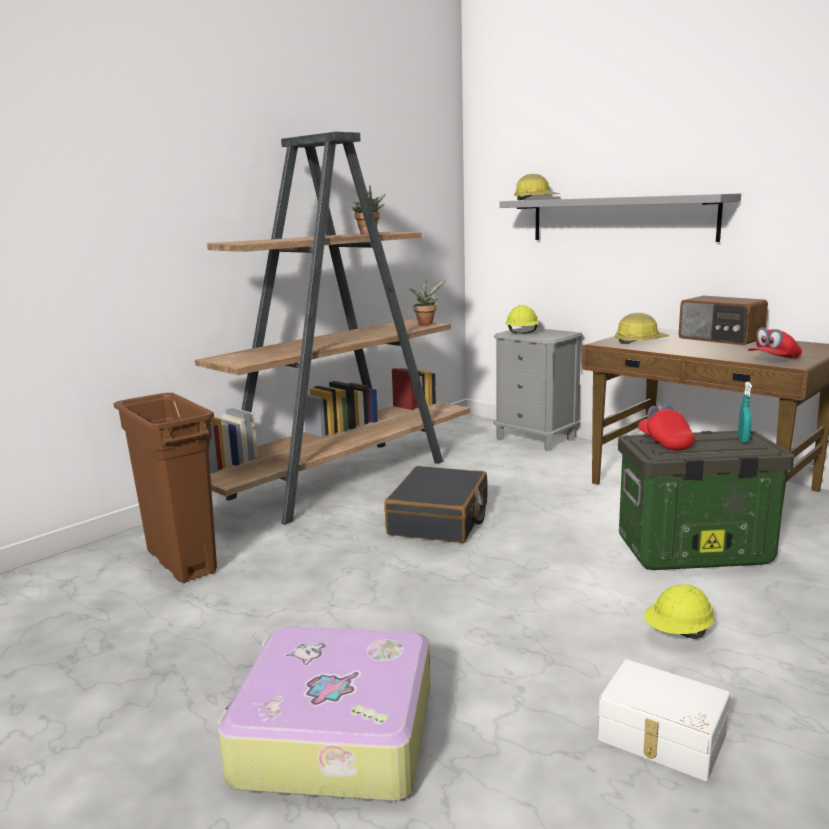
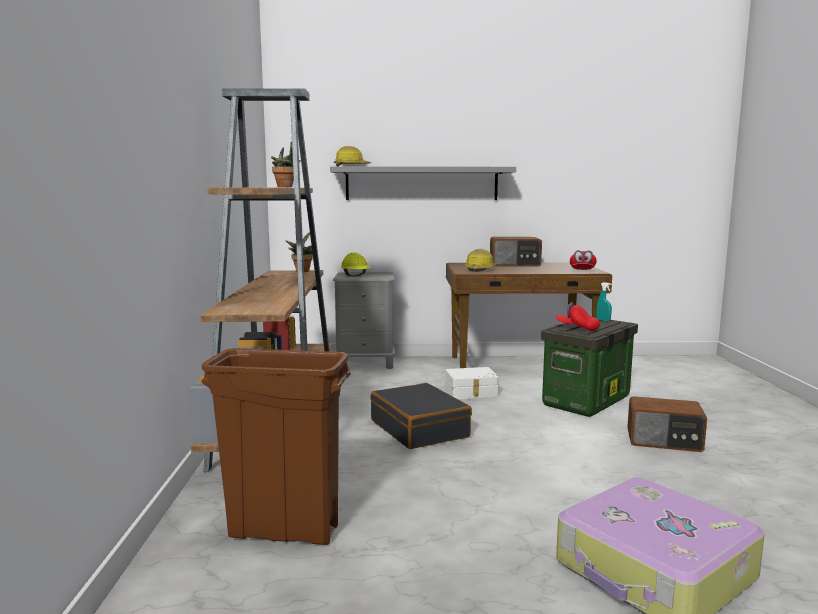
camera: 45 degrees left, 5 degrees down
(661, 738) = (758, 489): white storage box -> white storage box (471, 393)
(678, 633) = (664, 441): yellow hard hat -> radio

